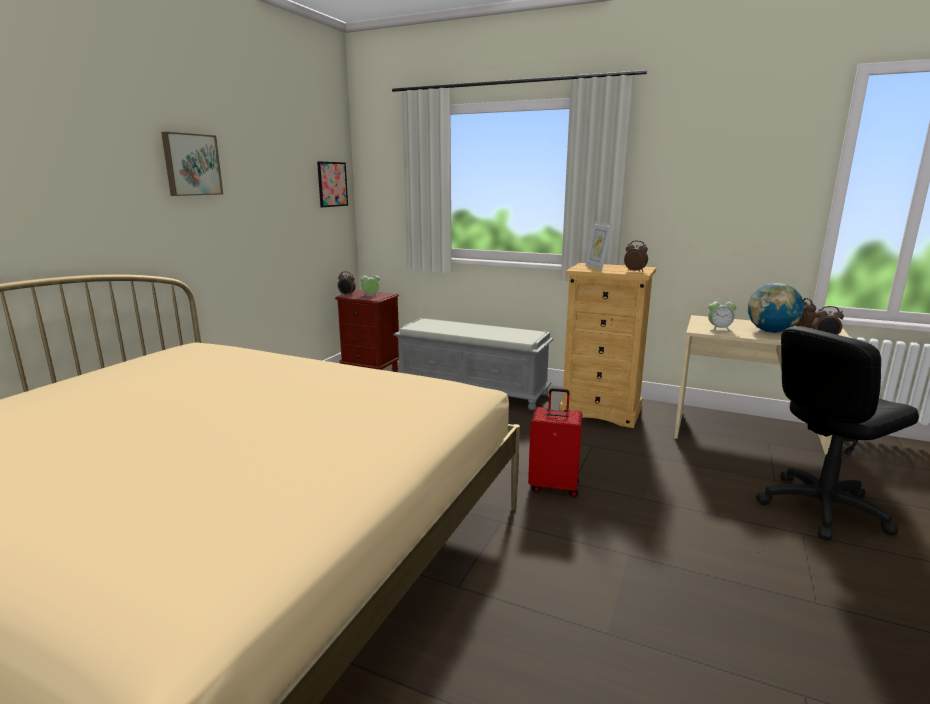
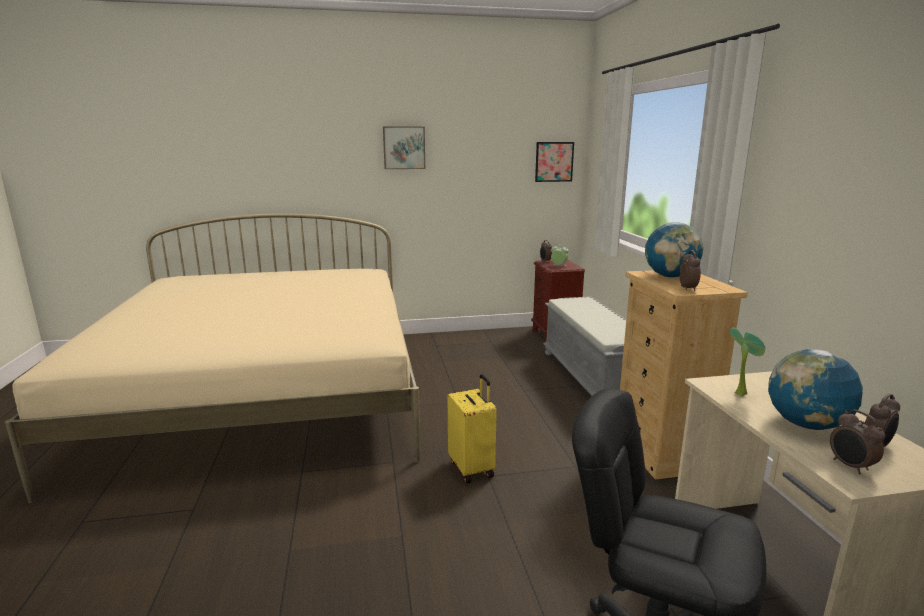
camera: 55 degrees right, 0 degrees up
(554, 486) = (472, 468): red suitcase -> yellow suitcase
(596, 268) = (670, 276): picture frame -> globe
(719, 329) = (740, 393): alarm clock -> potted plant

